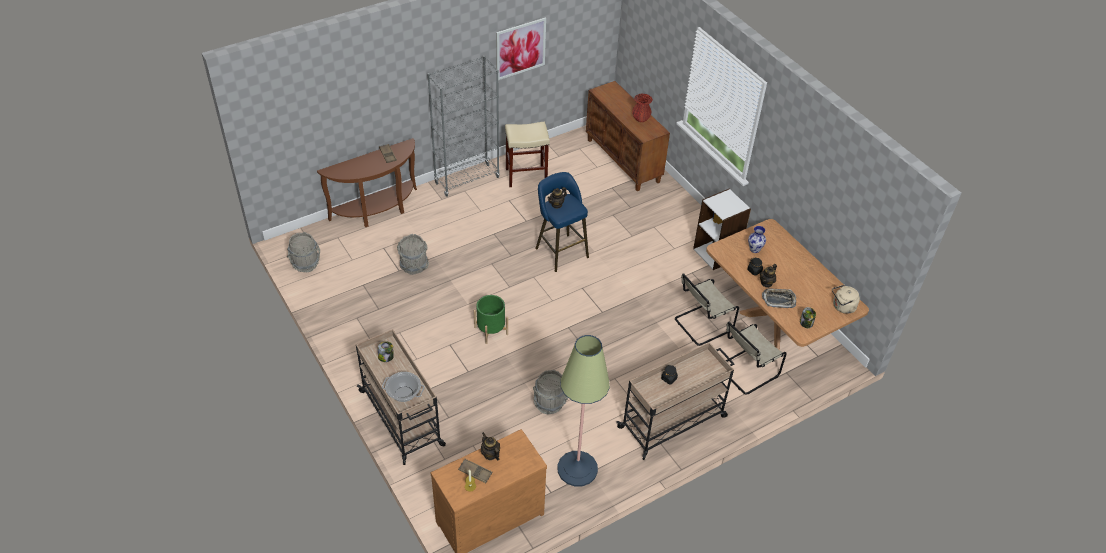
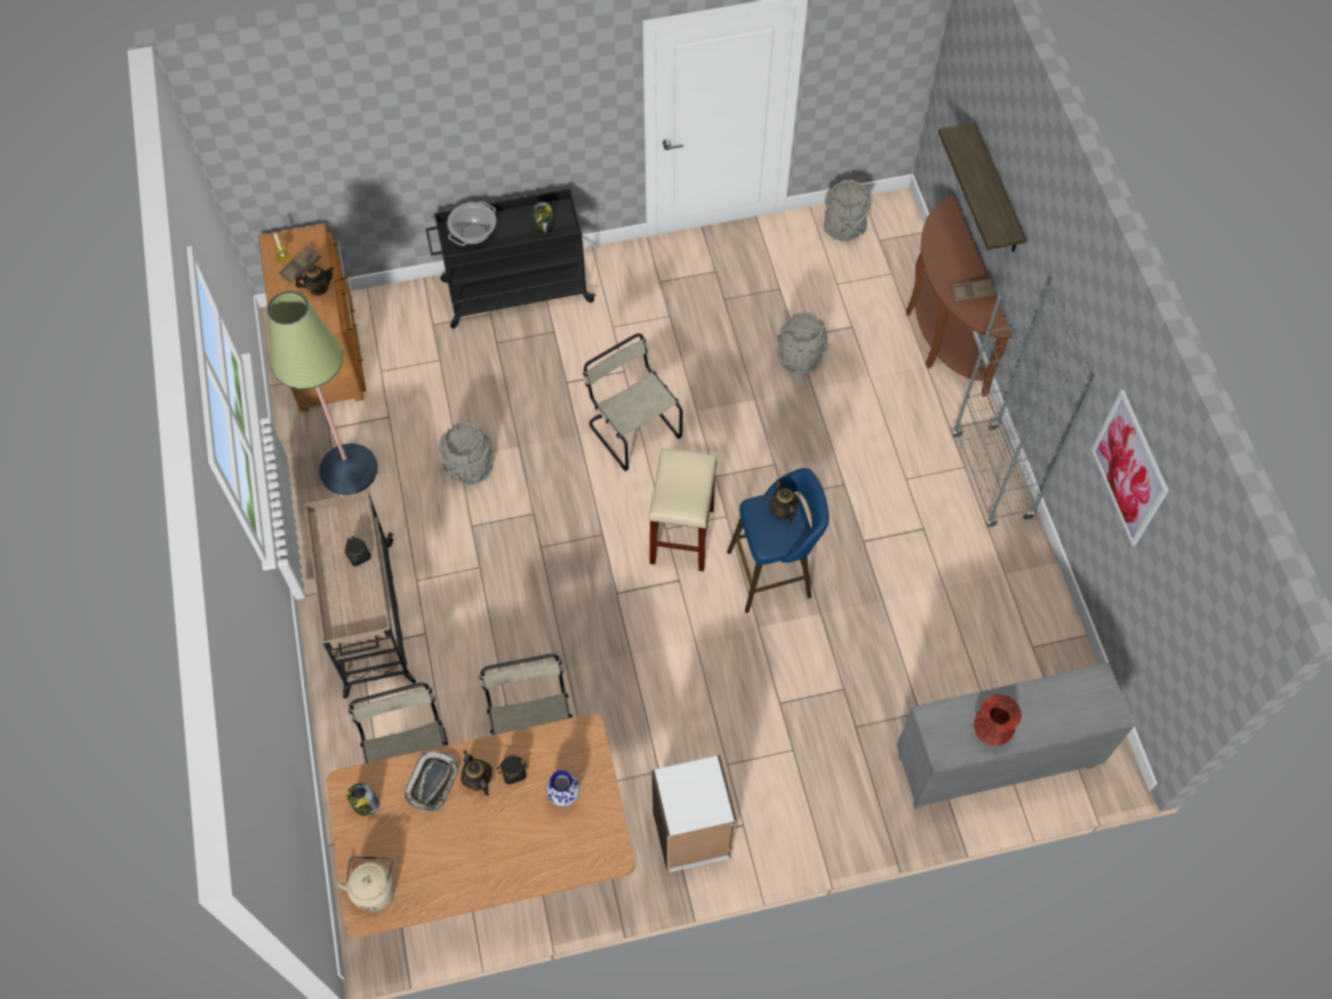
camera: 110 degrees right, 15 degrees up
(349, 114) = (996, 191): none -> shelf
(402, 419) = (515, 291): beige cart -> black cart
(491, 330) = (632, 429): green planter -> beige chair
(525, 176) = (983, 573): beige stool -> beige stool (681, 535)
(623, 161) = (994, 762): brown cabinet -> grey cabinet

